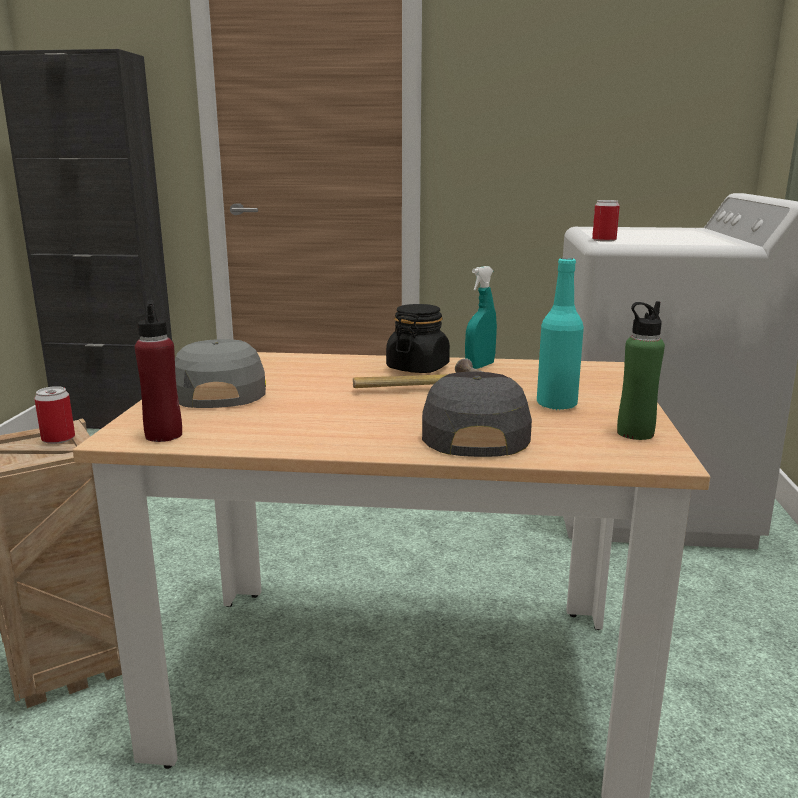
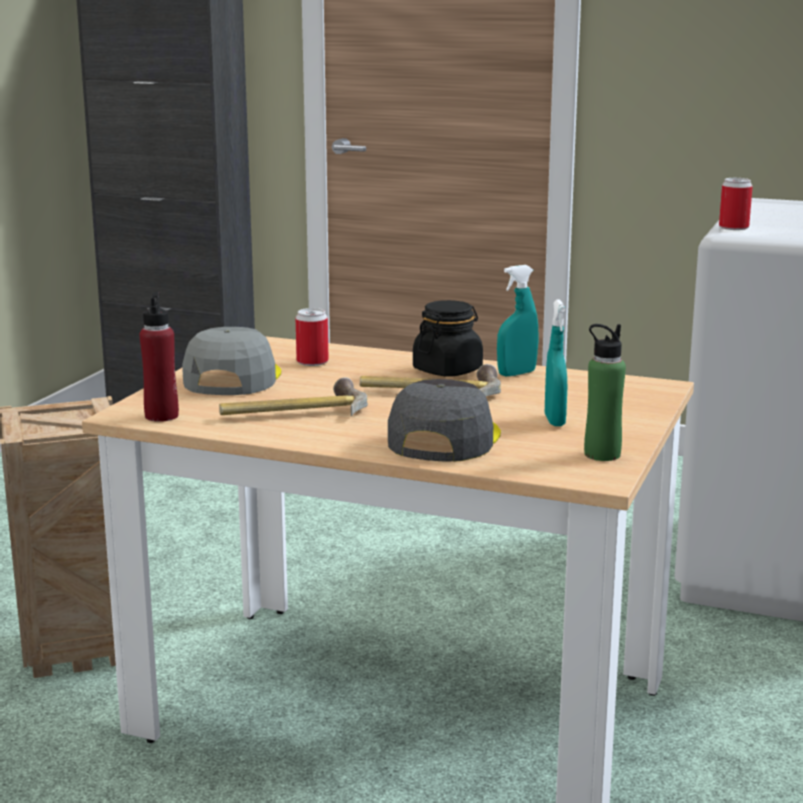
camera: 15 degrees right, 0 degrees up
(58, 439) = (83, 414): can -> can (312, 362)
(303, 418) = (293, 412): none -> hammer
(556, 404) = (554, 421): turquoise bottle -> turquoise spray bottle

